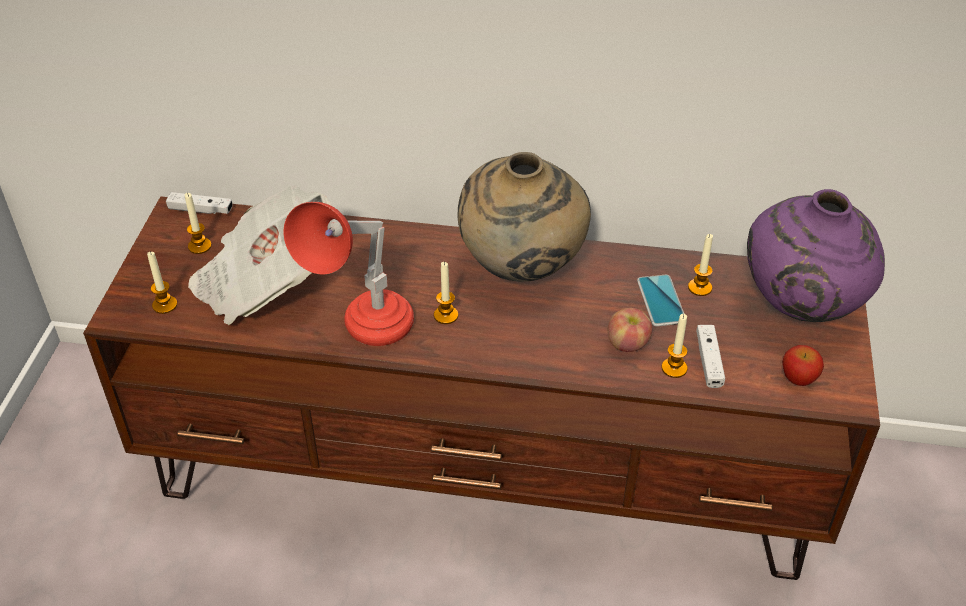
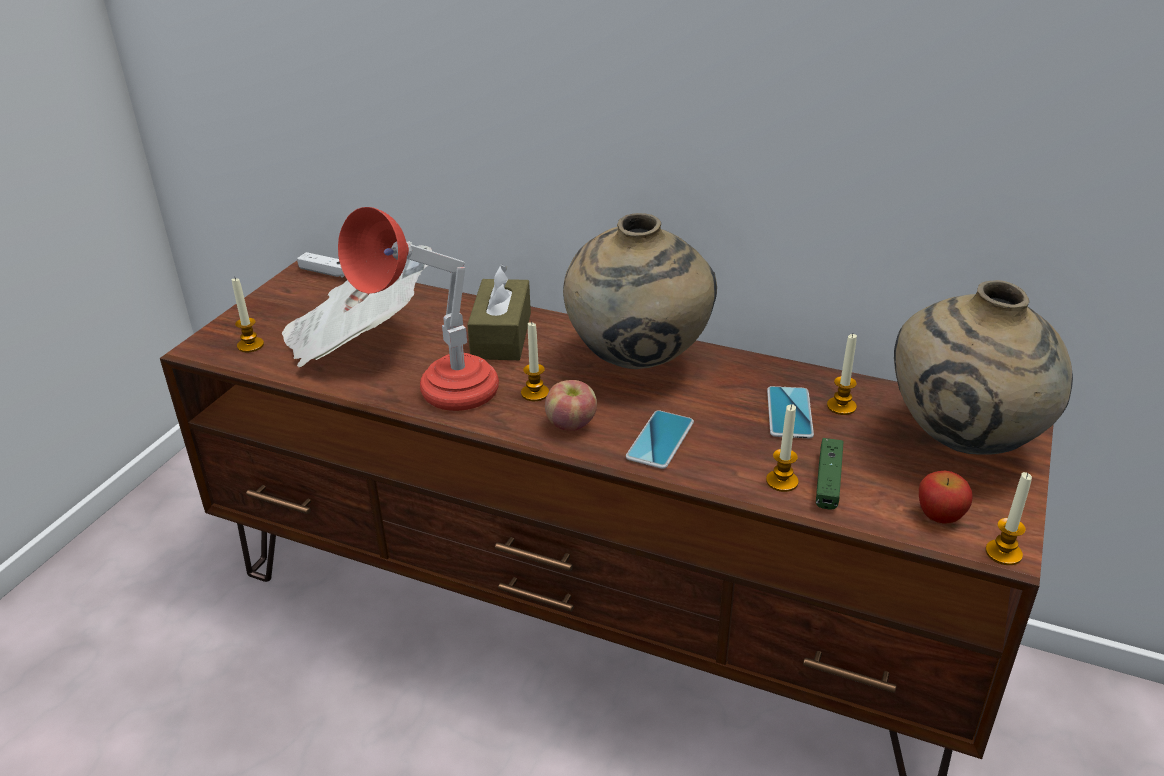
camera: 15 degrees right, 10 degrees down
(199, 246) = (312, 302): candle -> candle (1003, 553)
(392, 258) = (501, 335): none -> brown tissue box
(566, 345) = (660, 440): none -> phone
(627, 344) = (733, 449): apple -> apple (571, 424)
(709, 361) = (828, 481): white game controller -> green game controller
(800, 308) = (963, 443): purple vase -> beige vase

